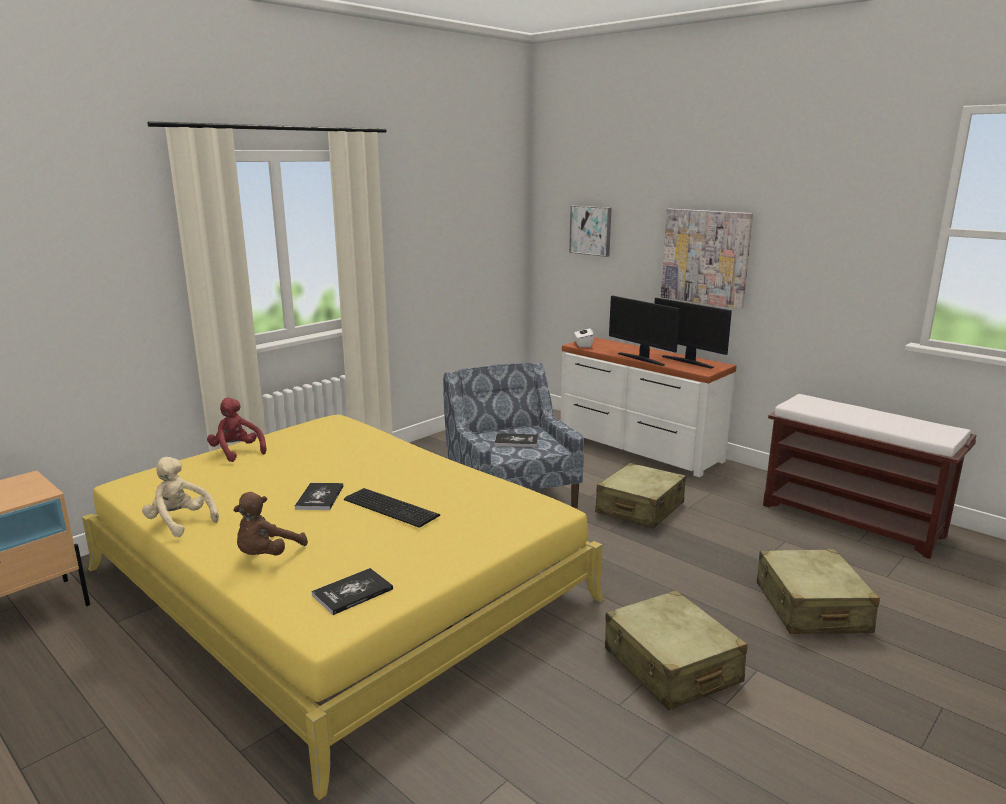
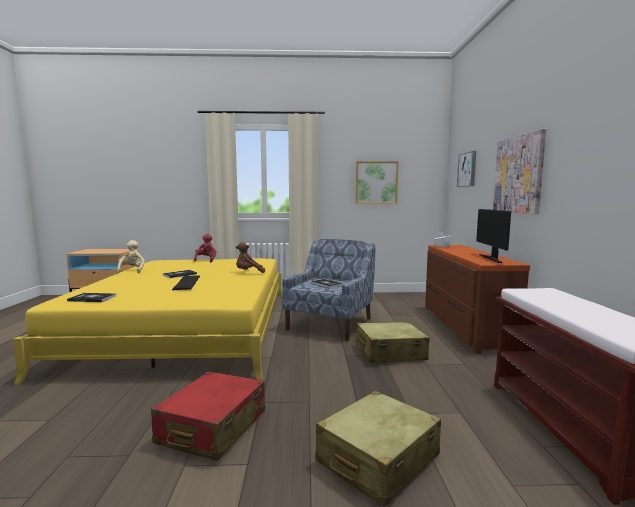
camera: 45 degrees right, 10 degrees down
(267, 555) = (115, 283): brown plush toy -> brown plush toy (249, 273)
(451, 248) = (376, 182): none -> picture
(637, 447) = (464, 326): white dresser -> brown dresser
(642, 359) = (459, 254): monitor -> none
(671, 666) = (212, 427): beige suitcase -> red suitcase

